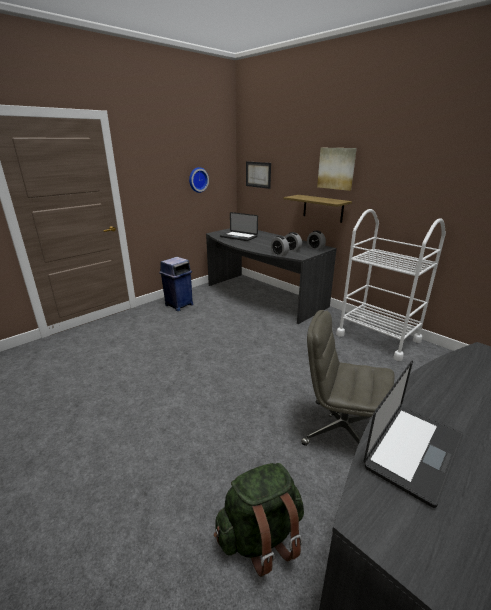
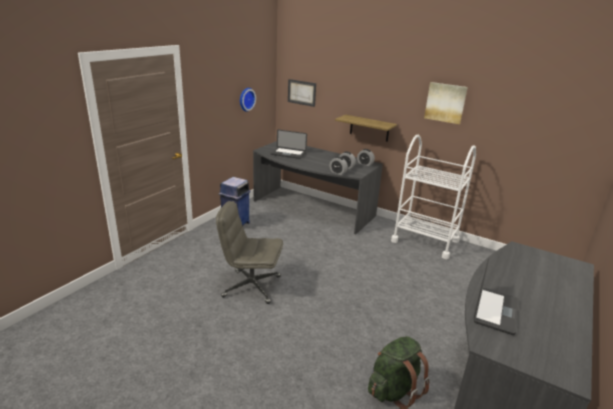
camera: 15 degrees left, 0 degrees up
(336, 168) = (382, 95): picture -> picture (445, 102)
(340, 431) = (421, 317): grey office chair -> grey office chair (251, 286)

